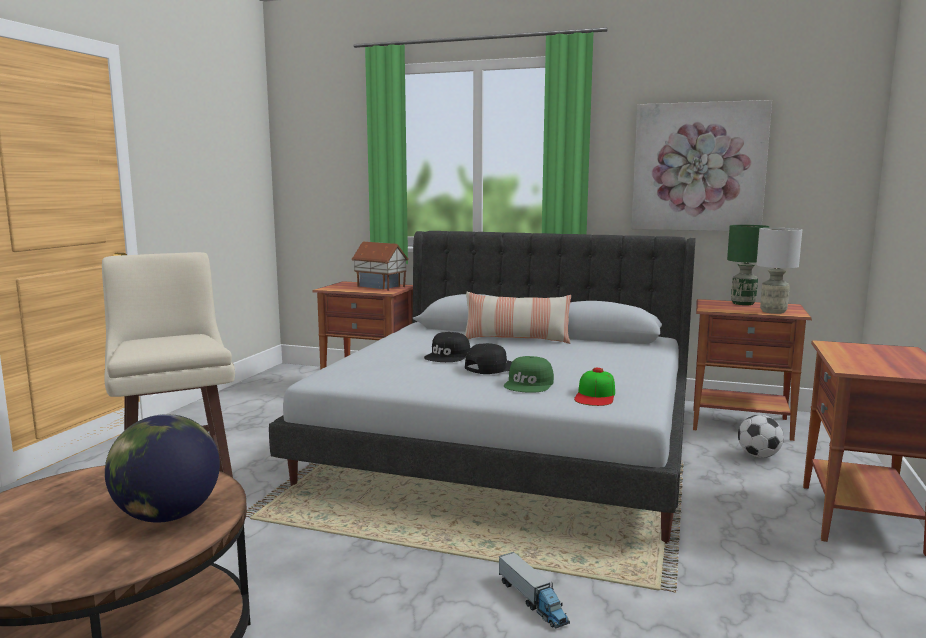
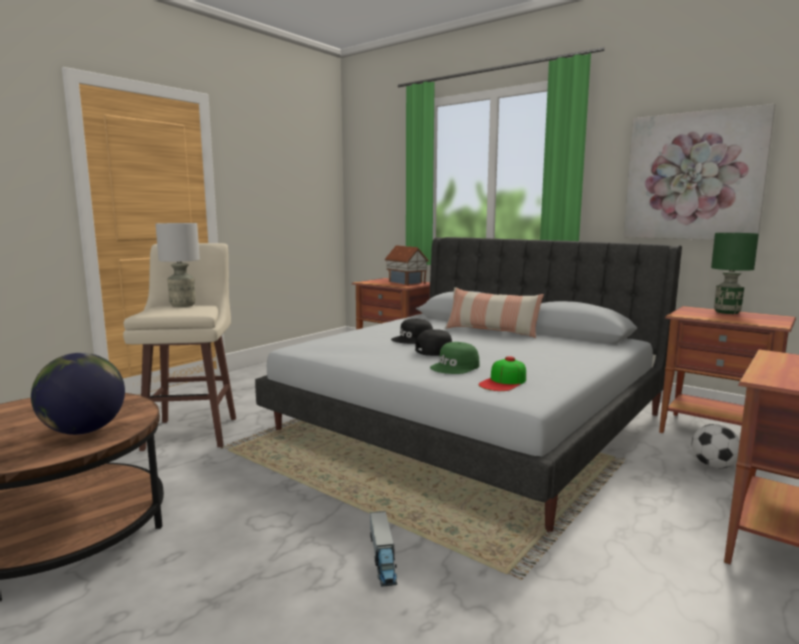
camera: 20 degrees right, 0 degrees up
(773, 312) = (751, 321): grey table lamp -> grey table lamp (182, 305)

